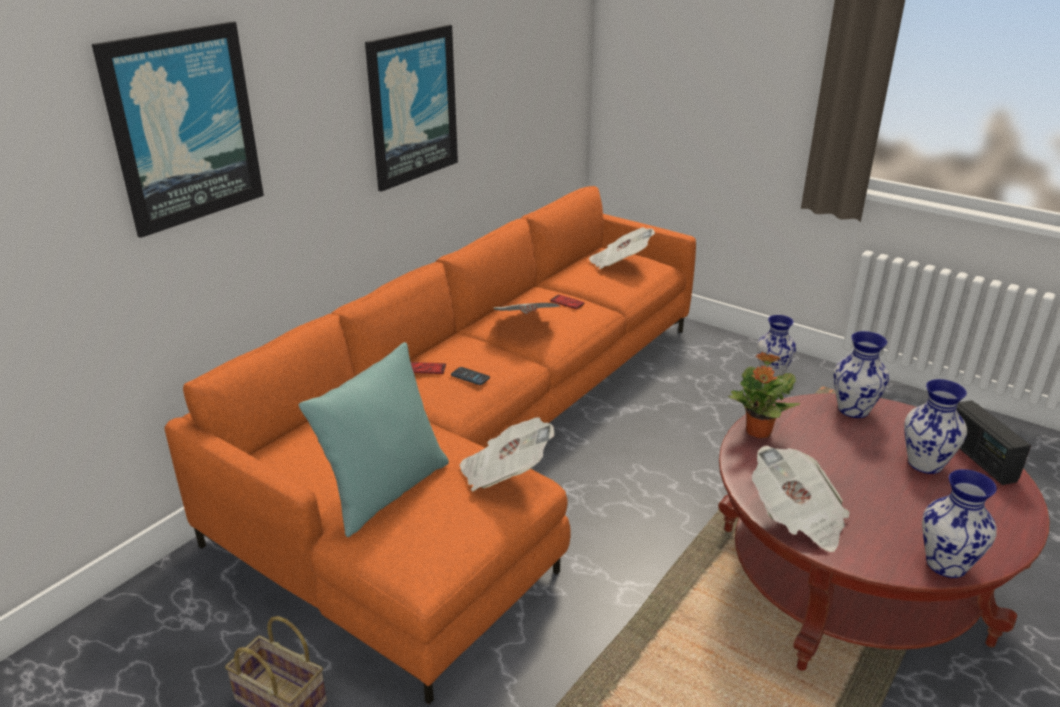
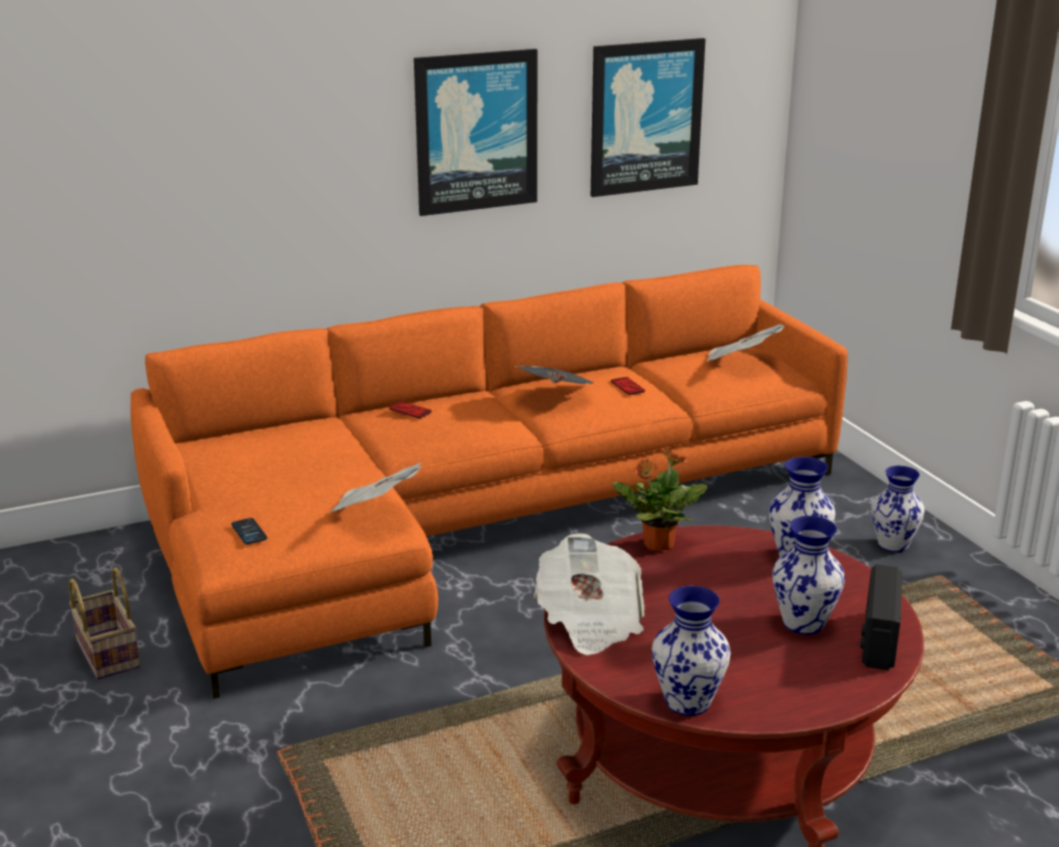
camera: 30 degrees right, 5 degrees down
(183, 127) = (191, 117): picture -> picture (645, 117)
(385, 491) = (261, 494): turquoise pillow -> none
(470, 376) = (441, 427): phone -> phone (249, 532)

